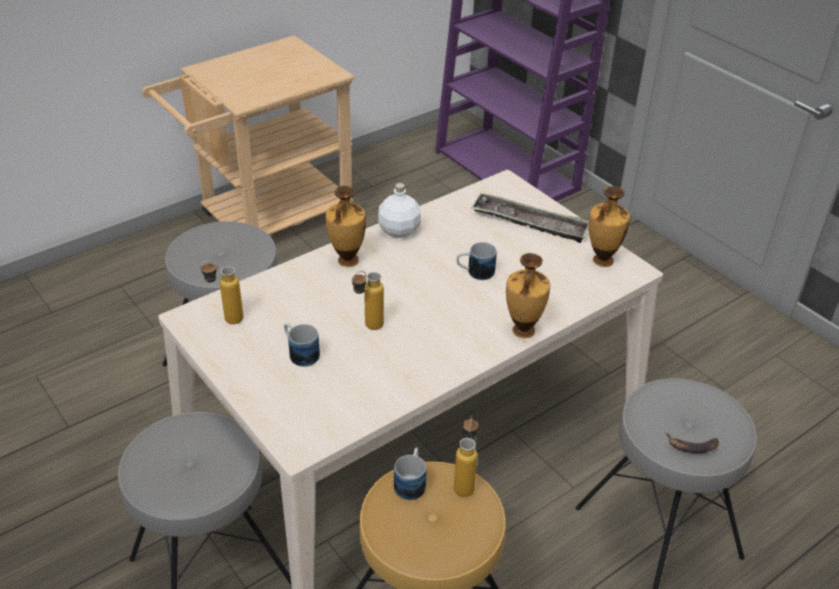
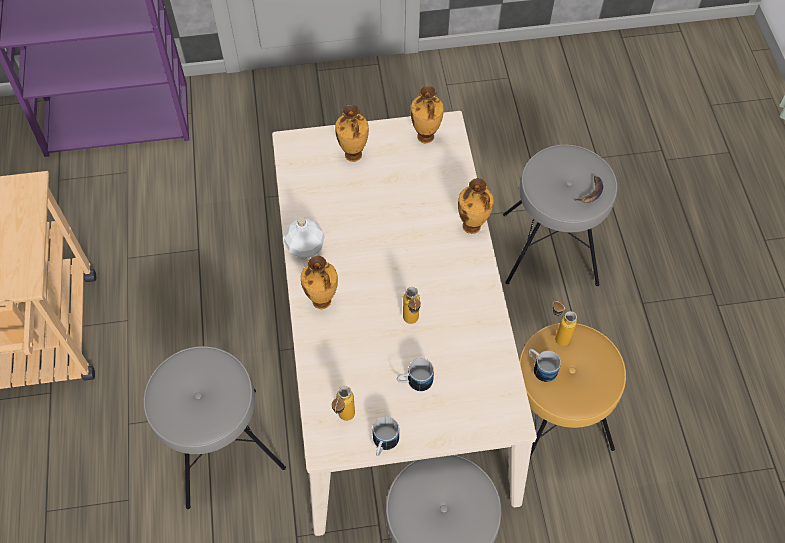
camera: 60 degrees left, 20 degrees up
(475, 272) = (390, 222): mug -> mug (383, 443)
(530, 223) = (353, 156): tray -> vase

